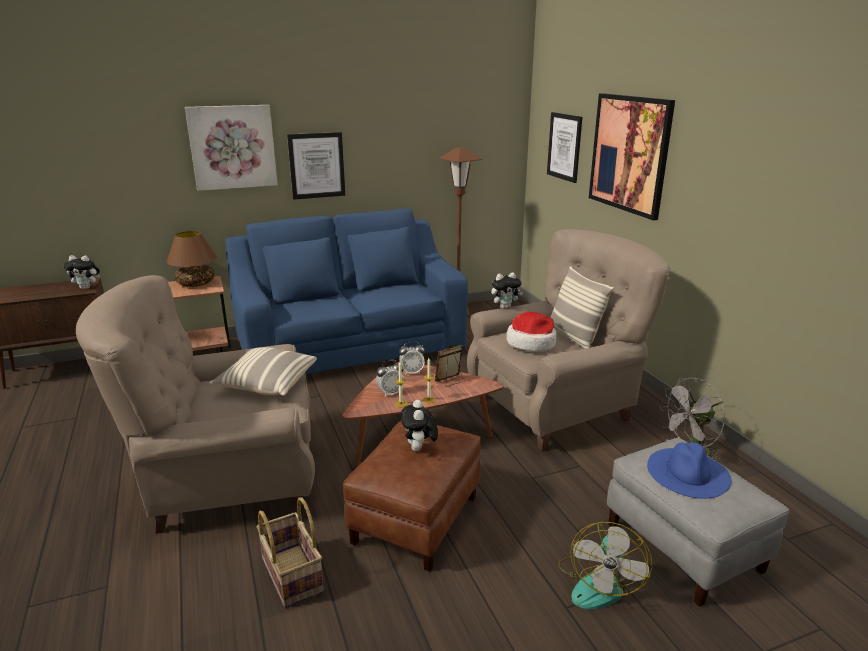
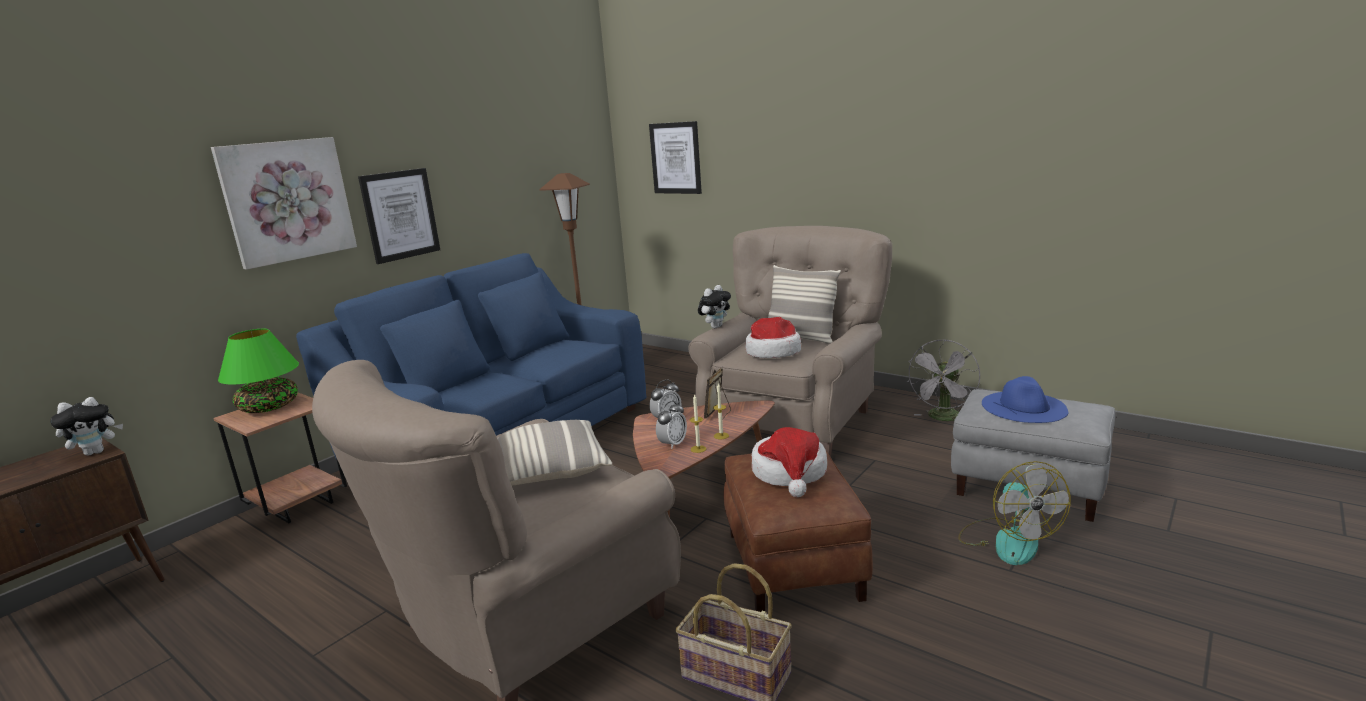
camera: 30 degrees left, 5 degrees down
(195, 283) = (268, 407): brown table lamp -> green table lamp
(419, 449) = (790, 473): plush toy -> hat
(629, 154) = (773, 147): picture -> none

